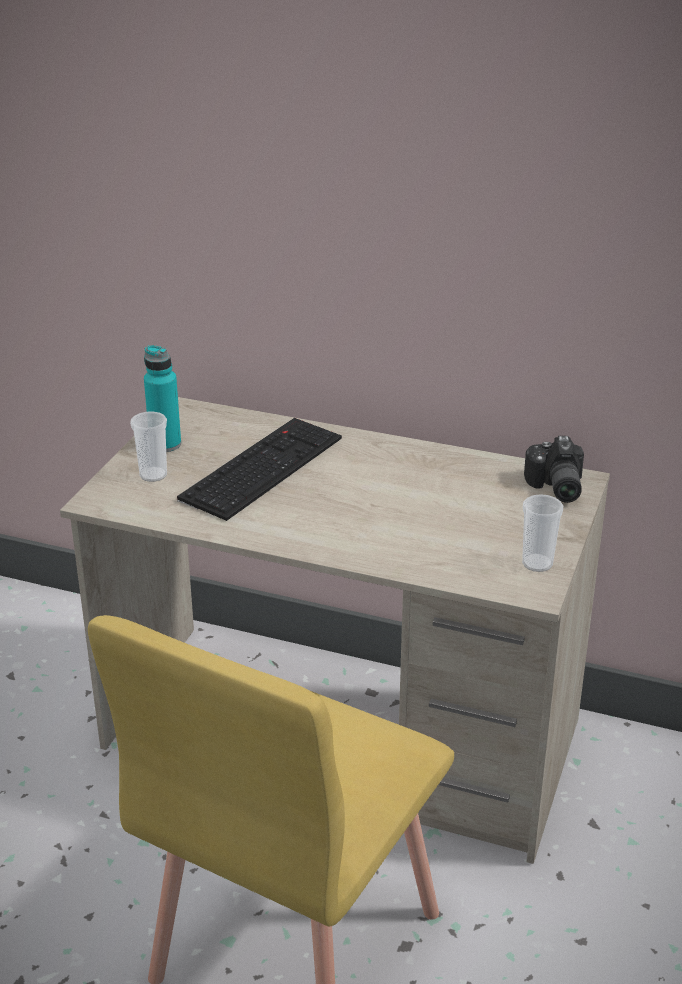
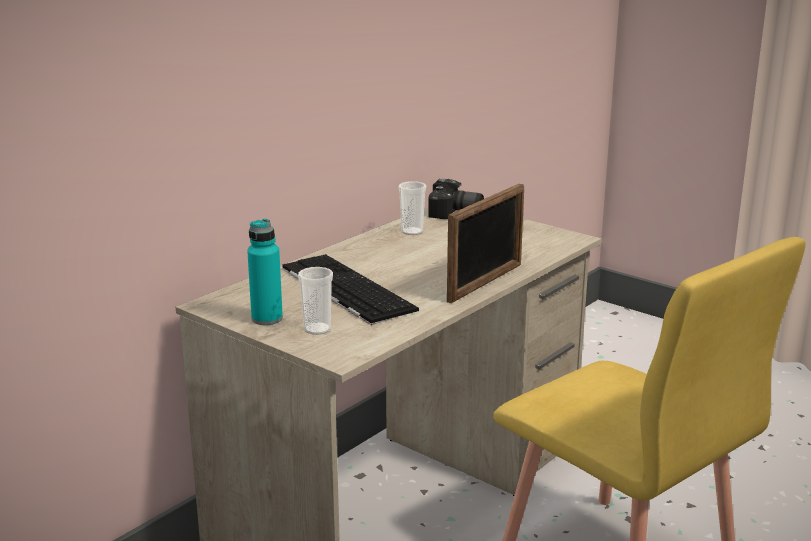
camera: 70 degrees left, 10 degrees down
(331, 549) = (485, 283): none -> picture frame
(537, 563) = (542, 233): cup -> cup (412, 232)

